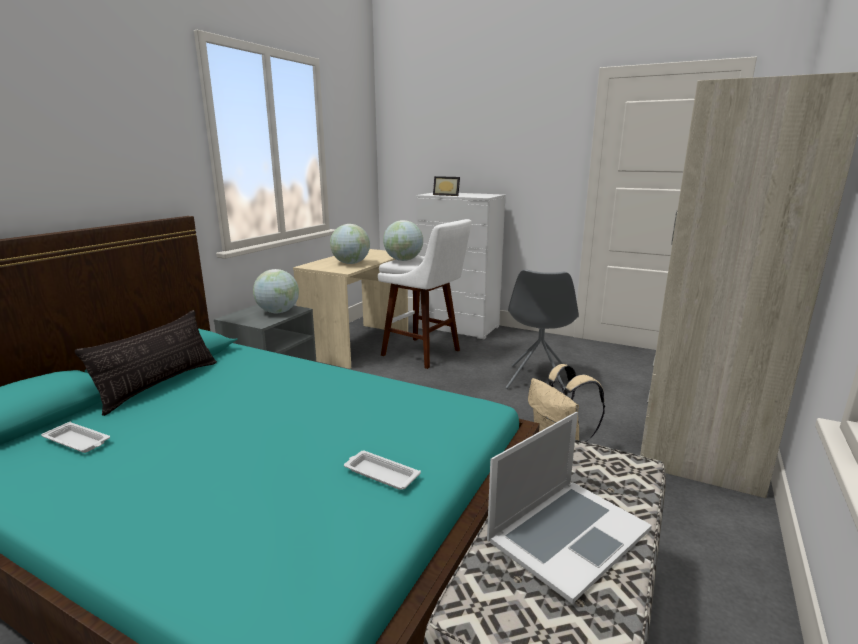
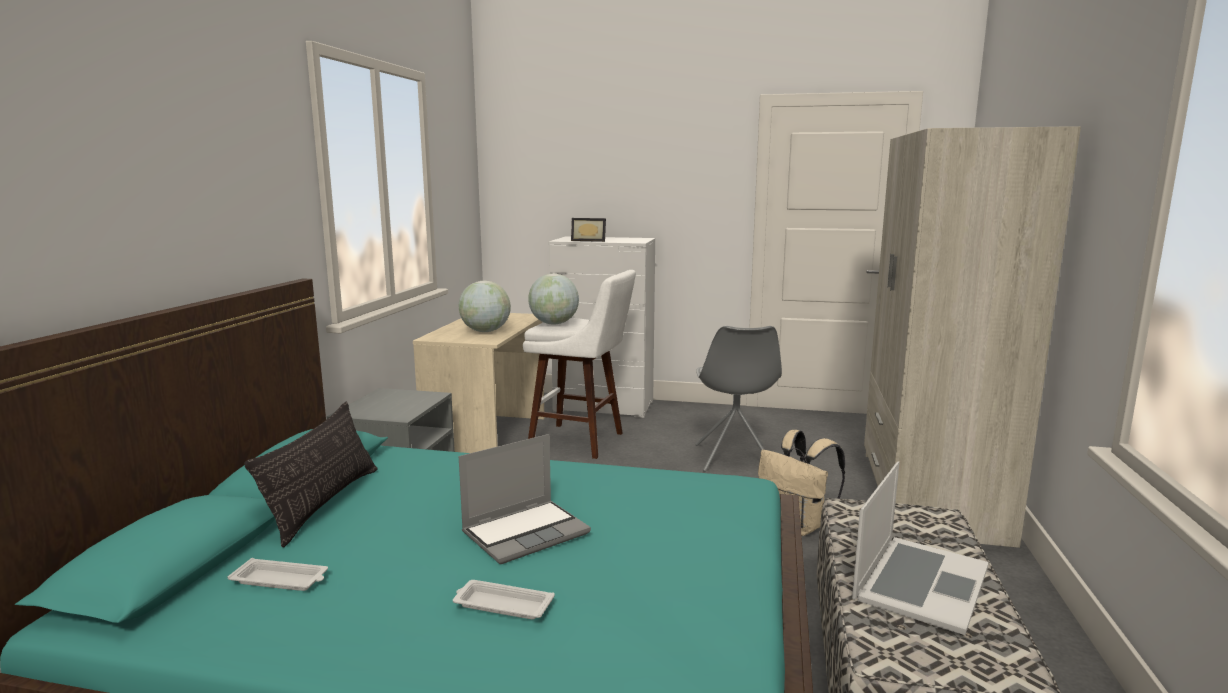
camera: 15 degrees left, 5 degrees down
(274, 428) = (526, 532): none -> laptop
(278, 312) = (409, 400): globe -> none
(380, 474) = (689, 561): white tray -> white tray (502, 605)

